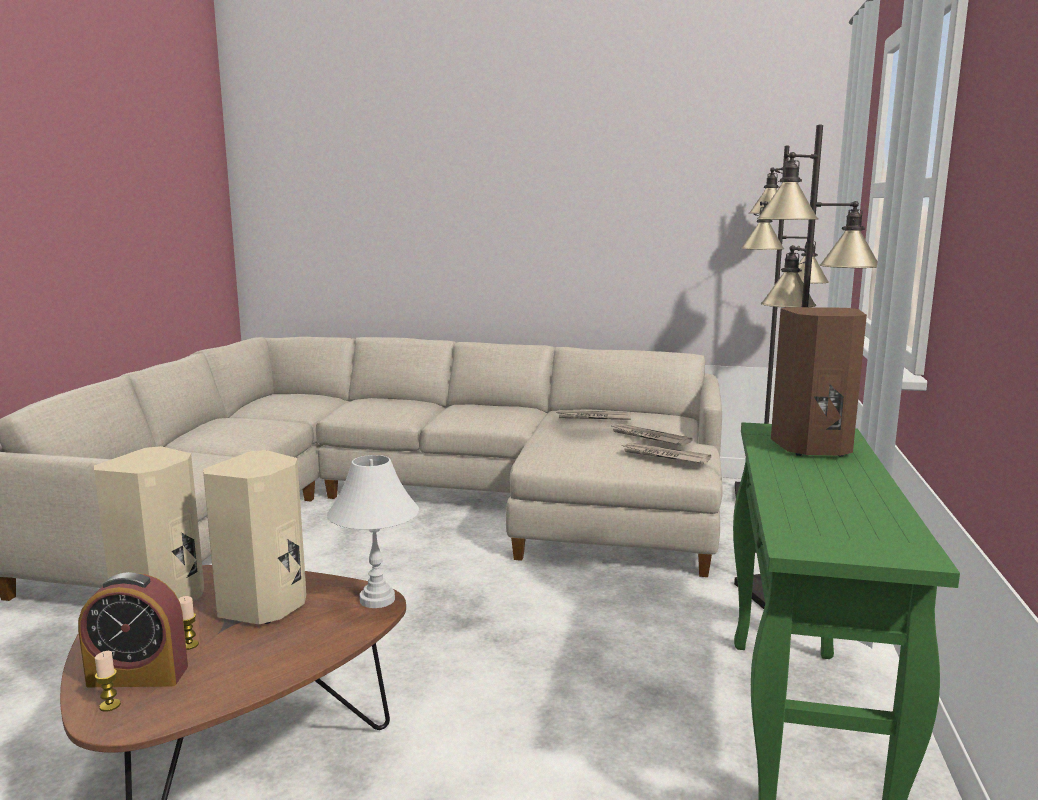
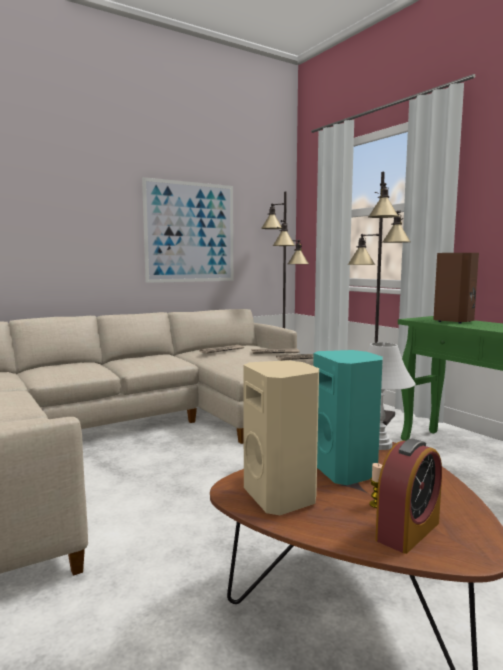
camera: 45 degrees left, 5 degrees down
(110, 705) = (449, 550): candle -> none
(265, 607) = (346, 471): beige speaker -> turquoise speaker
(620, 222) = (190, 232): none -> picture

